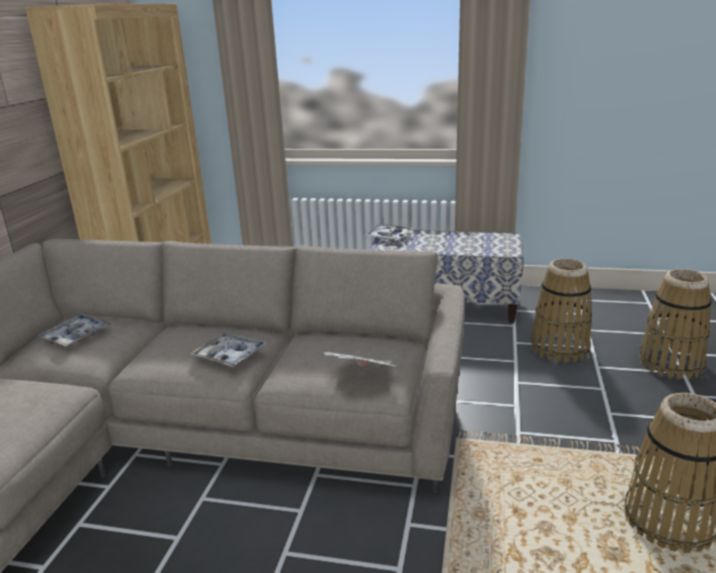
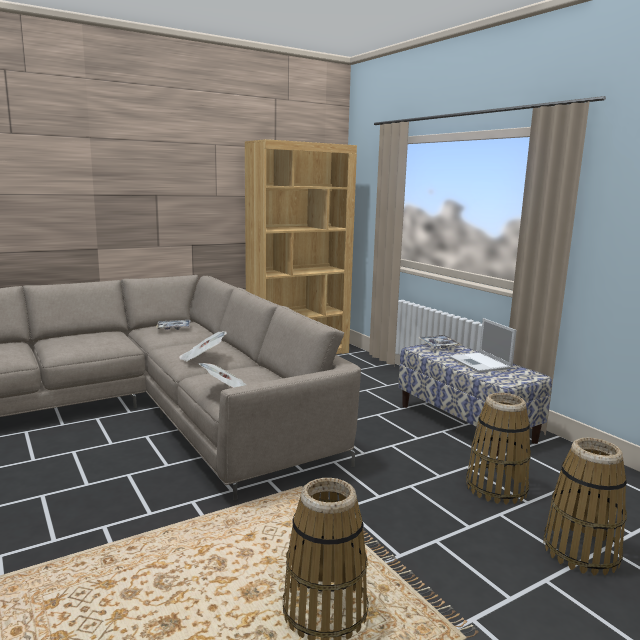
camera: 45 degrees right, 10 degrees down
(230, 355) = (202, 358): tray -> newspaper
(456, 241) = (481, 363): none -> laptop

